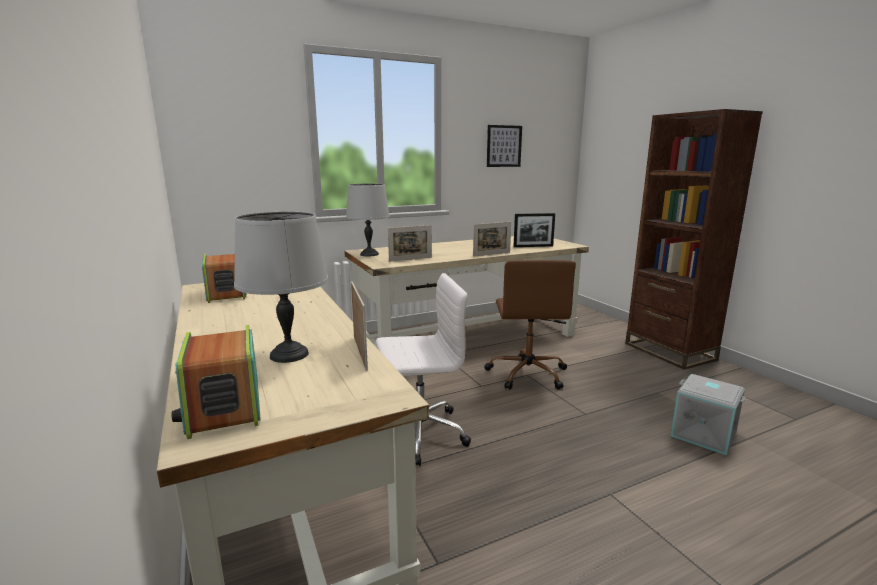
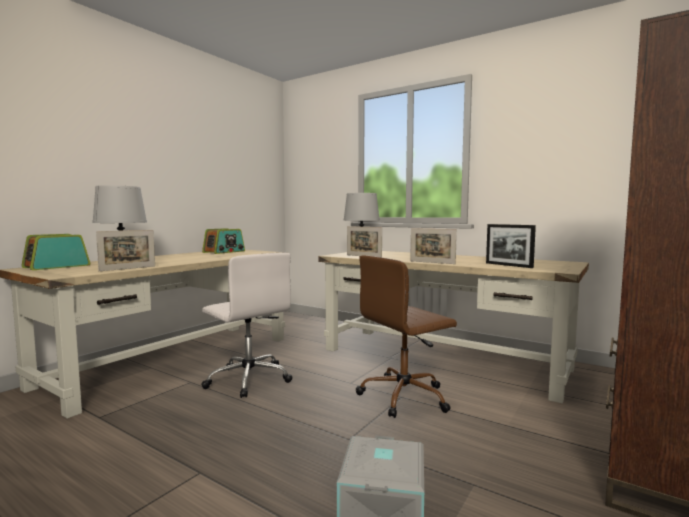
camera: 60 degrees right, 10 degrees down
(504, 146) = (553, 152): picture -> none

